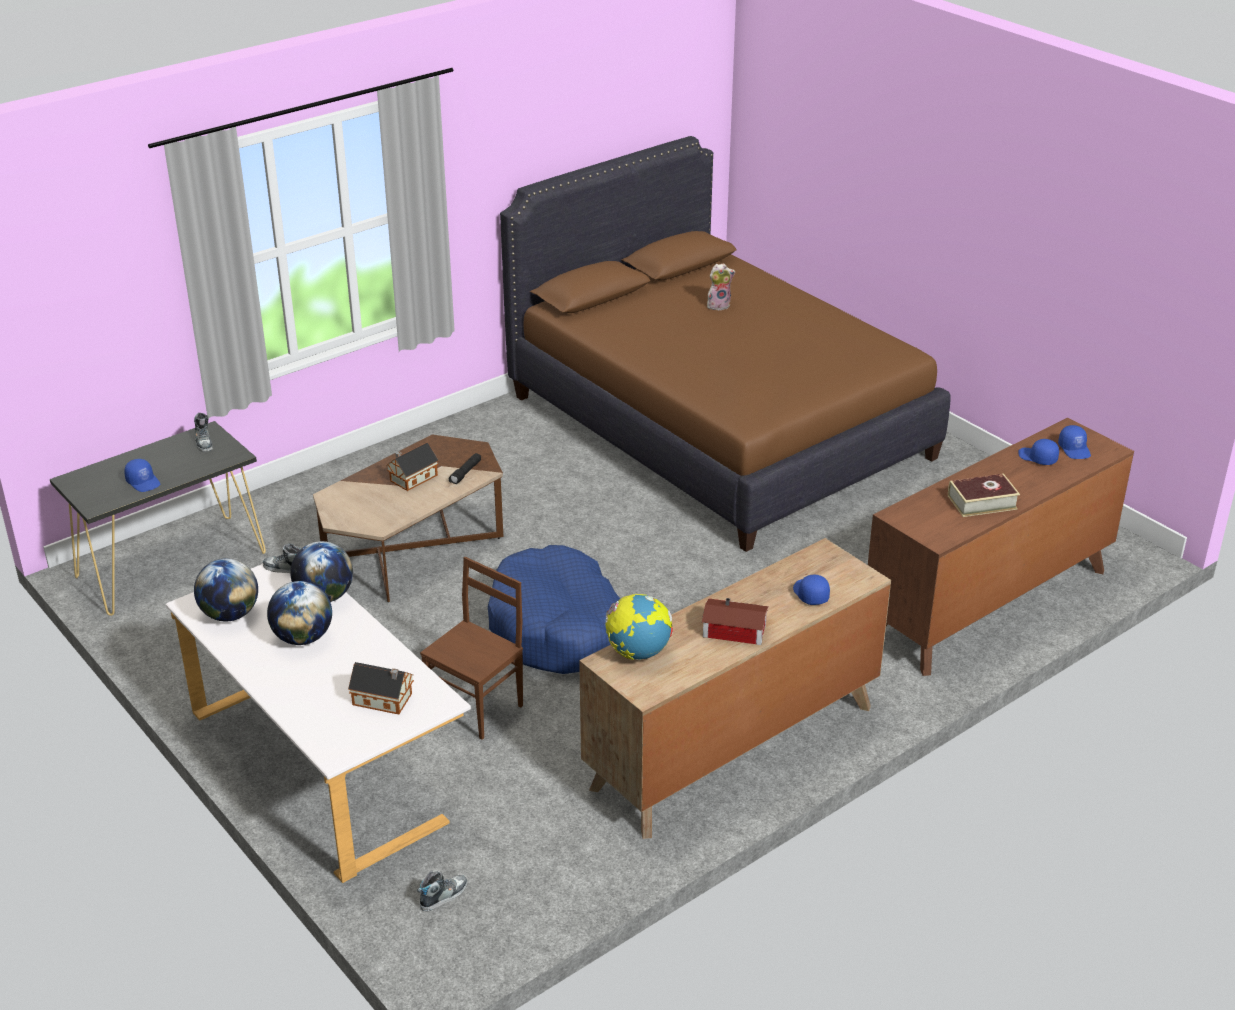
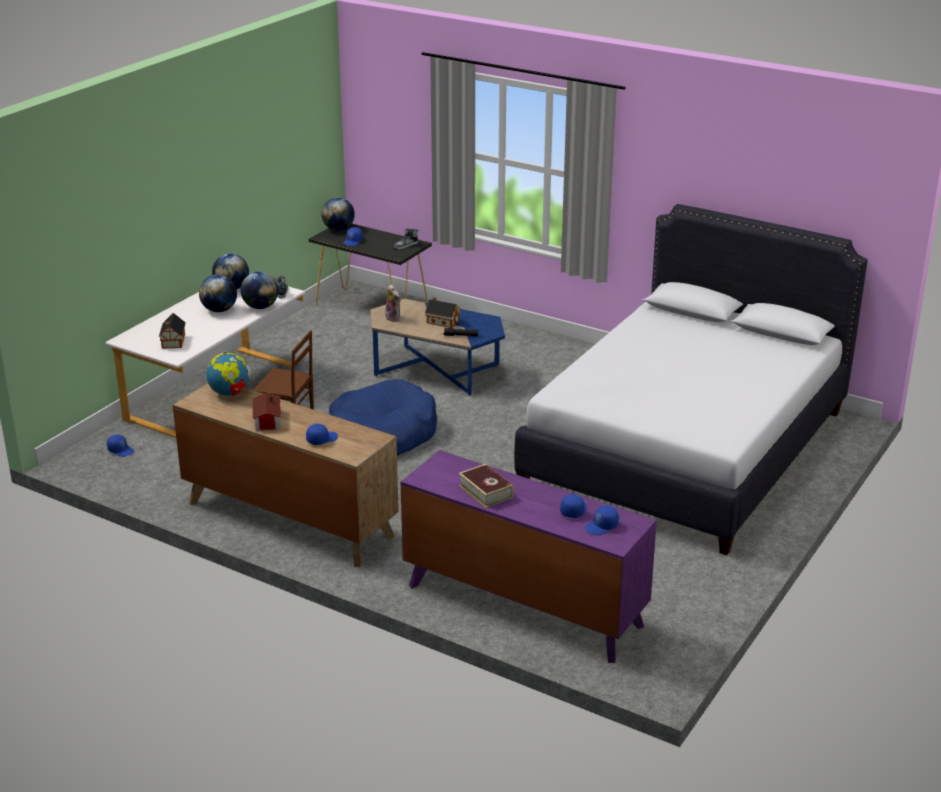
camera: 70 degrees right, 5 degrees down
(82, 486) = (338, 229): none -> globe
(414, 549) = (436, 371): brown coffee table -> blue coffee table
(443, 895) = (121, 450): shoe -> blue cap
(718, 426) = (685, 448): brown bed -> white bed
(719, 305) = (728, 357): plush toy -> plush toy (394, 318)
(988, 603) = (522, 605): brown dresser -> purple dresser

